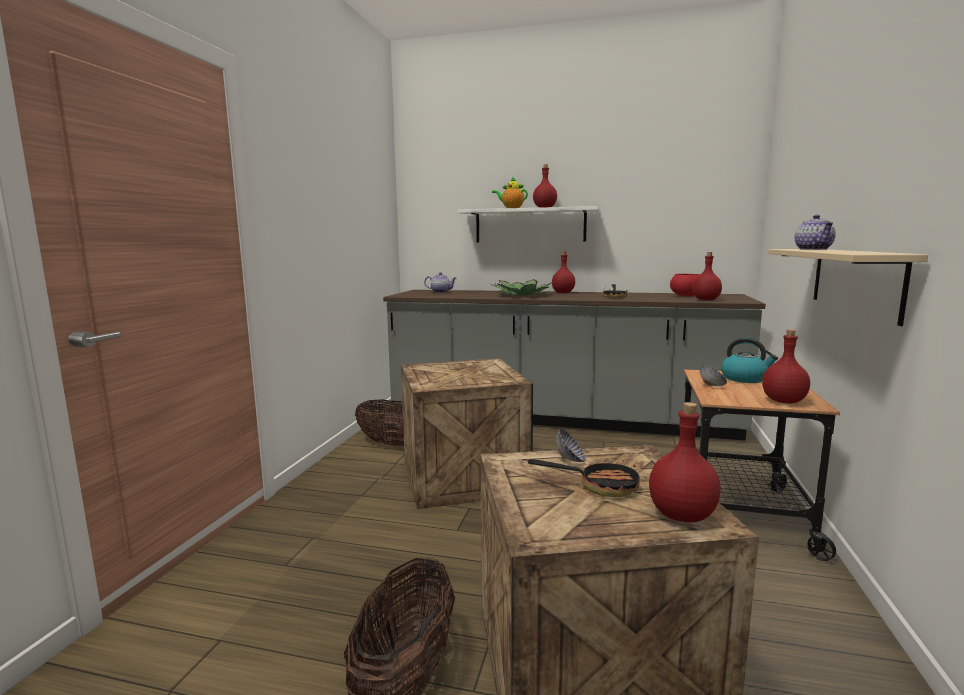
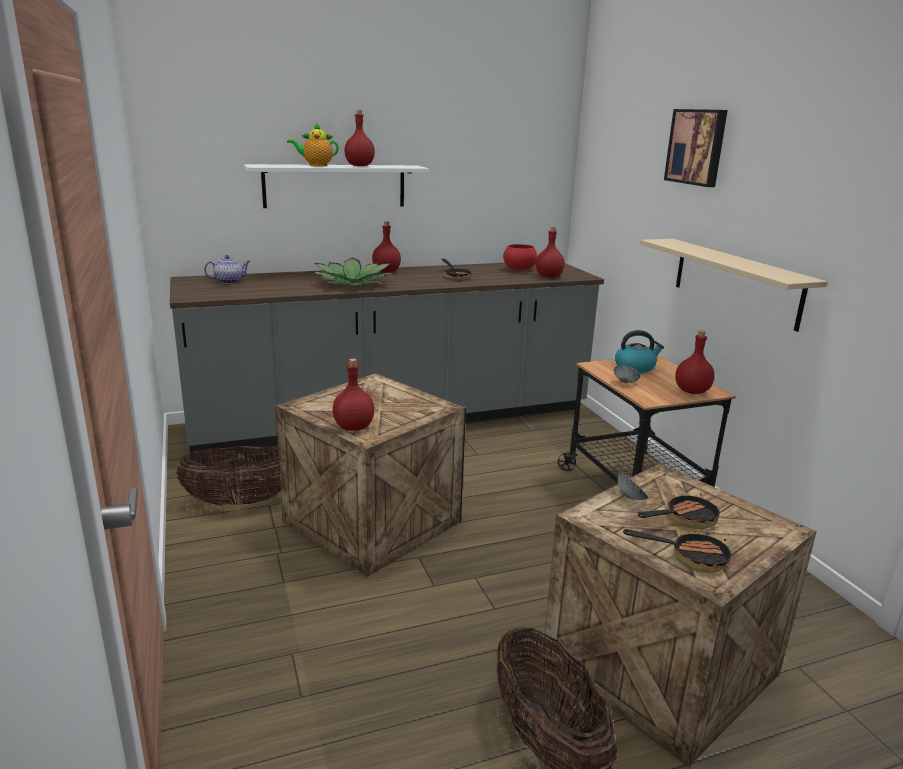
camera: 35 degrees left, 10 degrees up
(549, 512) = (690, 557): none -> frying pan
(683, 515) = (763, 528): red bottle -> red bottle (354, 427)
(814, 249) = (697, 250): teapot -> none
(832, 146) = (697, 147): none -> picture

